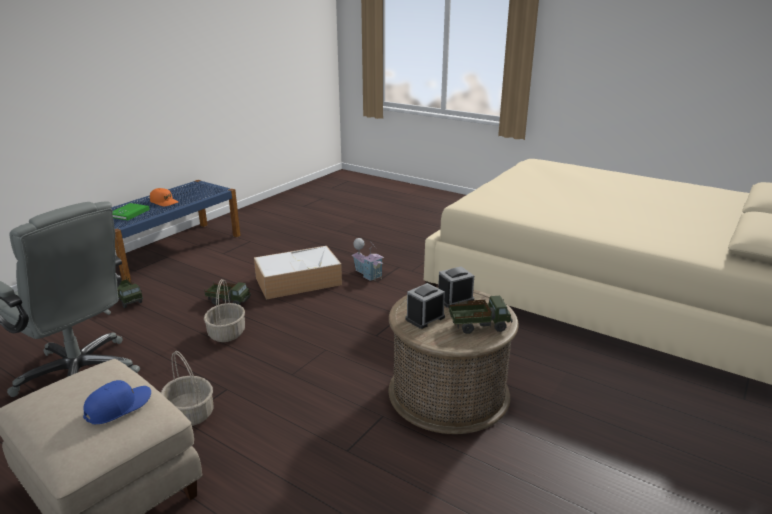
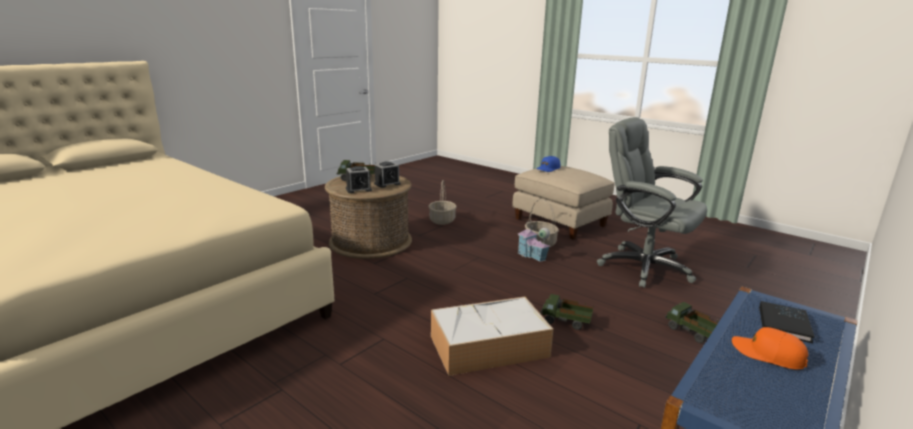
camera: 175 degrees left, 5 degrees down
(129, 213) = (784, 324): green book -> black book
(226, 333) = (546, 288): basket -> basket (442, 220)
(368, 274) = (390, 353): toy house -> toy house (532, 256)

